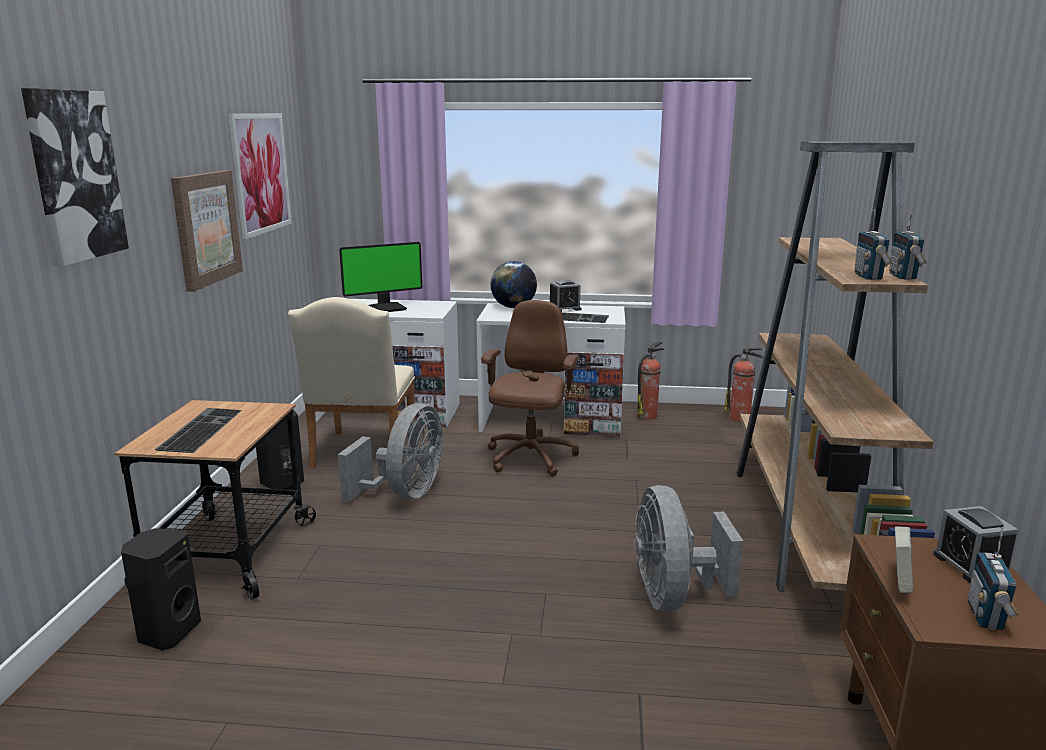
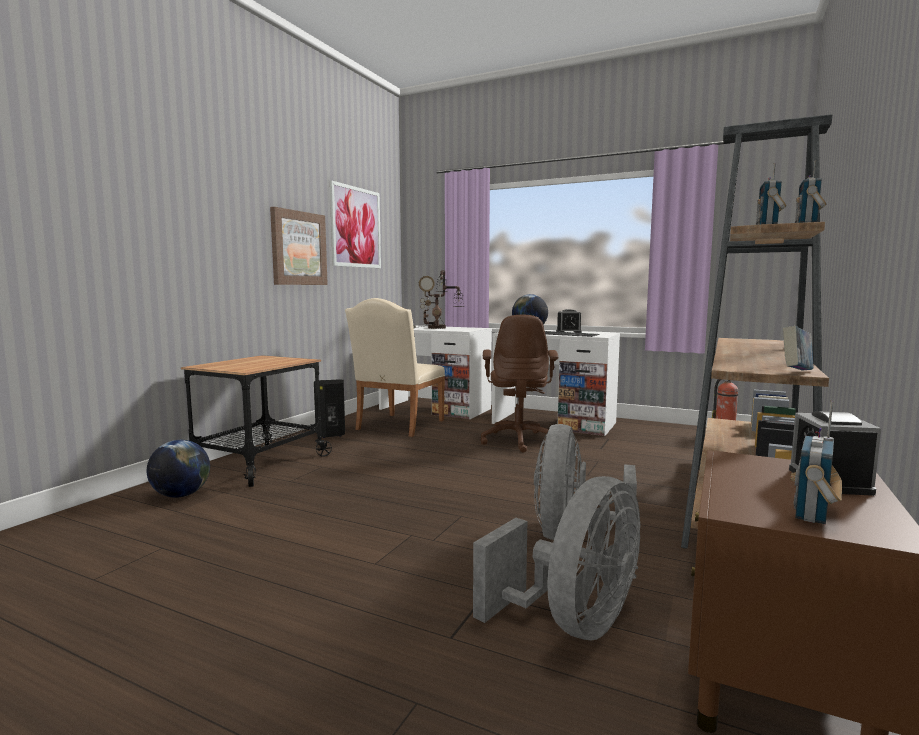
camera: 20 degrees right, 10 degrees down
(74, 175) = (183, 181): picture -> none
(167, 632) = (181, 495): black speaker -> globe
(199, 429) = (245, 363): keyboard -> none
(387, 308) = (438, 328): monitor -> table lamp
(404, 493) = (406, 448): grey fan -> grey fan (573, 623)
(530, 458) = (518, 440): brown office chair -> brown office chair turned 150 degrees clockwise
(648, 415) = (639, 427): fire extinguisher -> none
(899, 583) = (723, 480): book -> book (796, 373)

